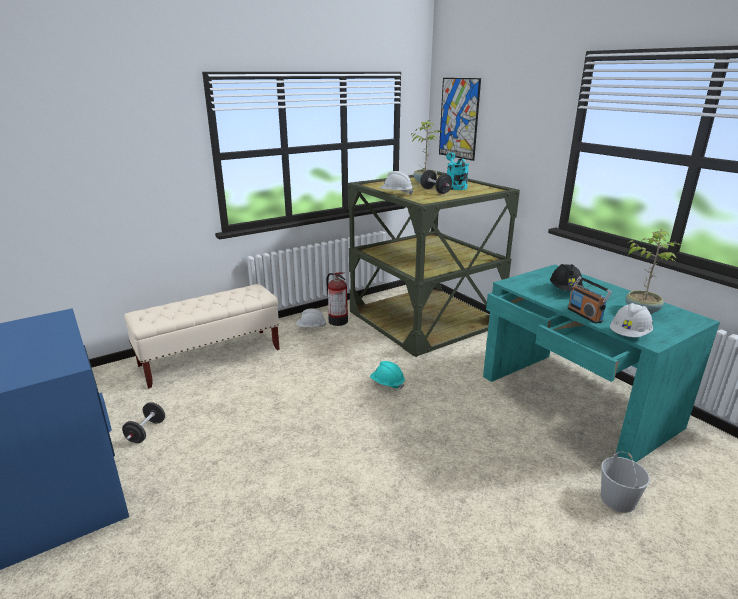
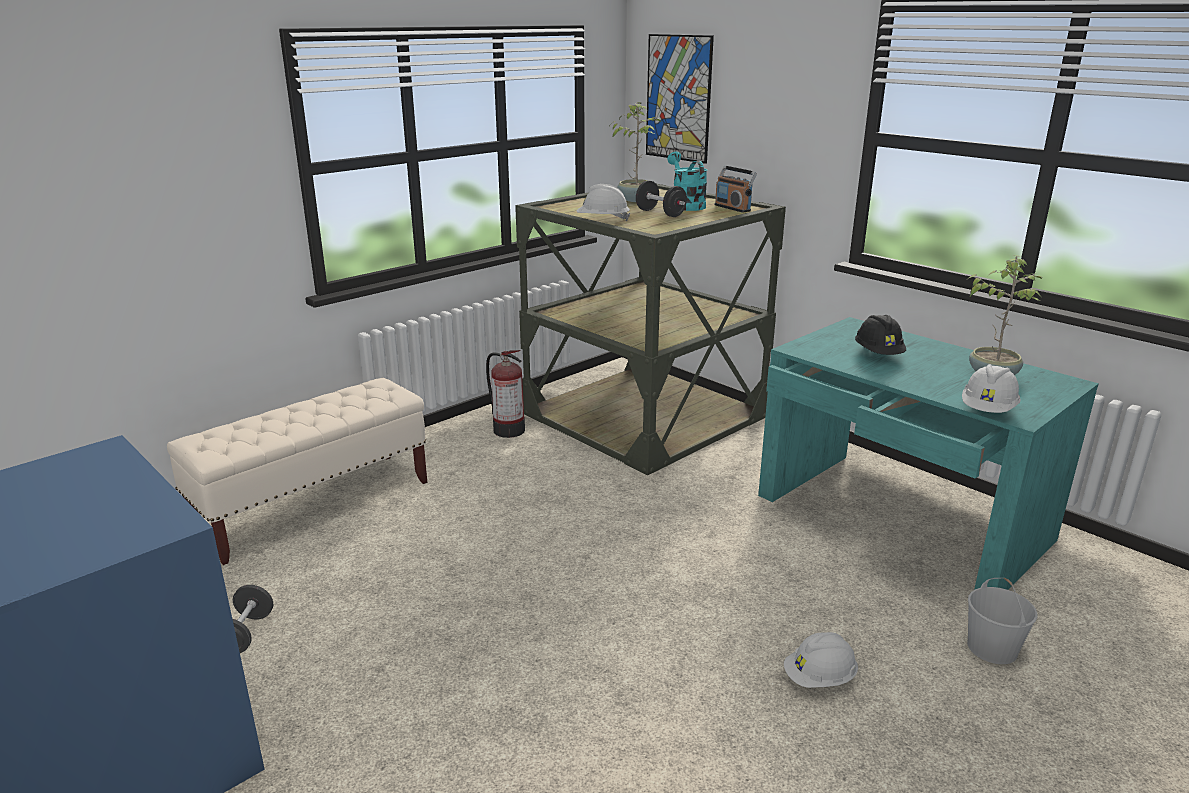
camera: 10 degrees left, 0 degrees up
(311, 327) = (468, 443): white hard hat -> white hard hat (819, 678)
(387, 383) = (617, 519): turquoise hard hat -> none
(585, 315) = (918, 387): radio -> radio (733, 208)

